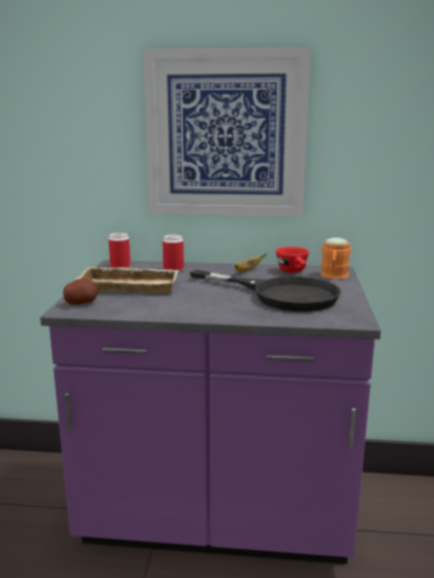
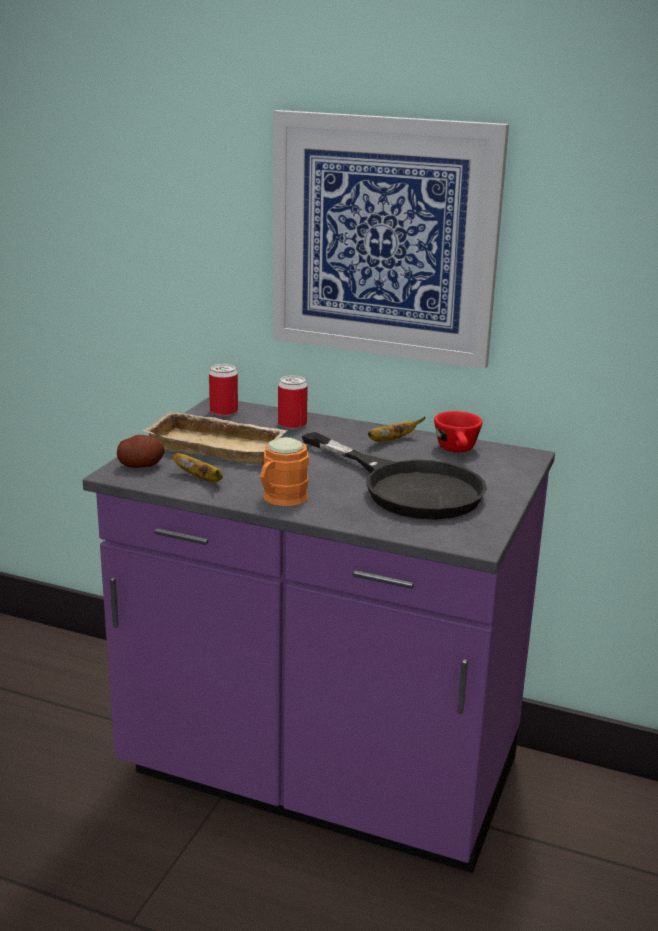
camera: 15 degrees right, 5 degrees up
(133, 306) = (201, 479): none -> banana
(334, 276) = (510, 465): orange mug -> orange mug (280, 499)

